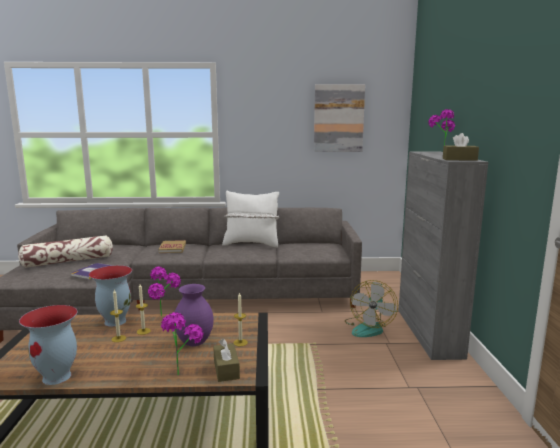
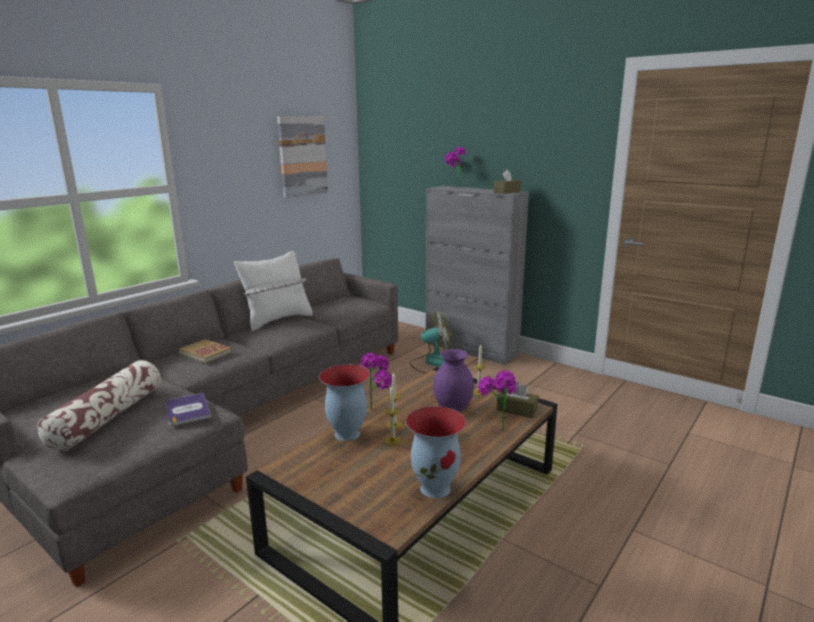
camera: 50 degrees left, 5 degrees up
(368, 328) = (432, 363): fan -> fan turned 75 degrees counterclockwise

